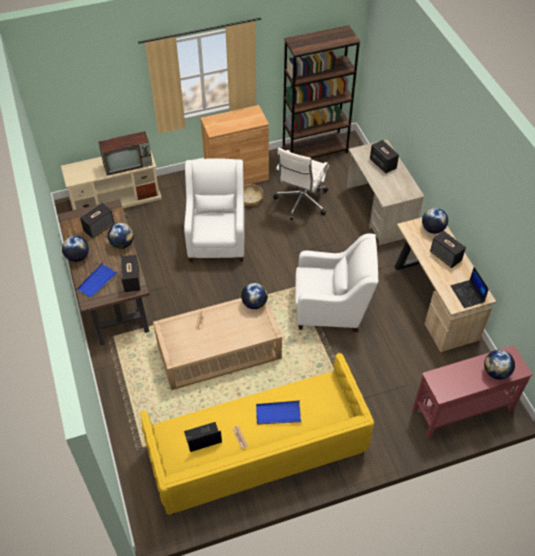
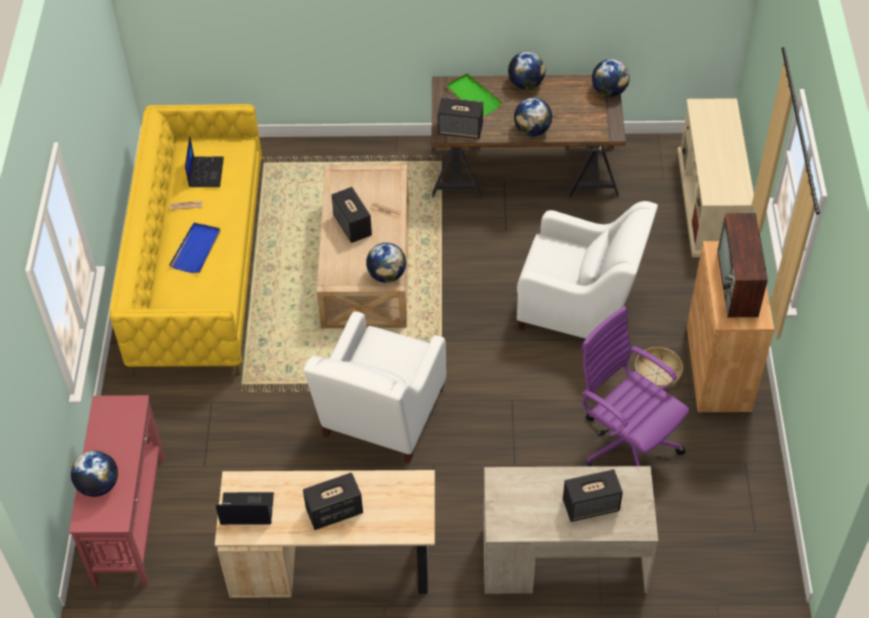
camera: 110 degrees right, 0 degrees up
(97, 282) = (473, 97): blue tray -> green tray
(99, 227) = (574, 111): speaker -> speaker (353, 226)
(129, 164) = (715, 173): television -> television (738, 284)
(301, 202) = (626, 444): white office chair -> purple office chair
(315, 151) = (757, 508): brown bookcase -> none
(433, 229) = (400, 518): globe -> globe (609, 91)

